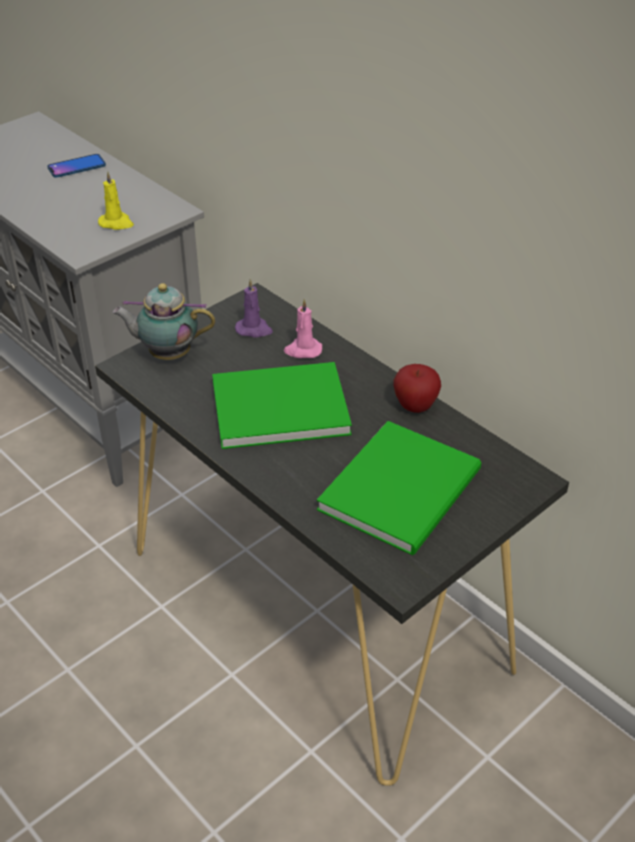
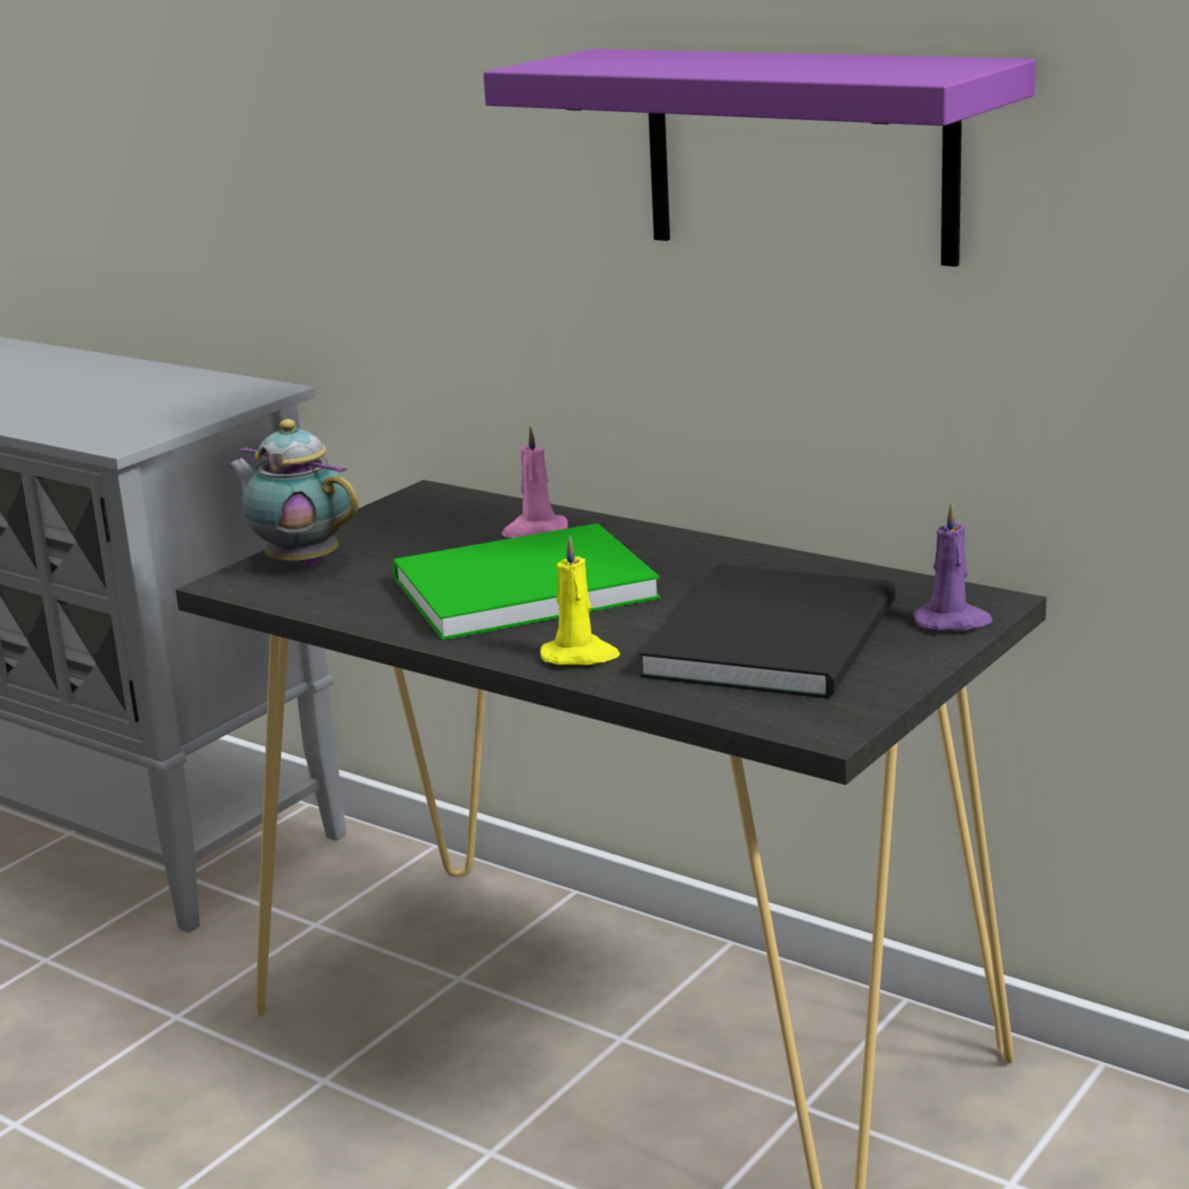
camera: 10 degrees left, 20 degrees down
(76, 167) = (74, 372): phone -> none
(116, 223) = (169, 411): yellow candle -> yellow candle (580, 656)
(167, 354) = (300, 562): teapot -> teapot turned 45 degrees clockwise
(254, 329) = (441, 522): purple candle -> purple candle (953, 622)
(405, 488) = (780, 636): green book -> black book
(415, 407) = (752, 559): apple -> none
(472, 195) = (799, 154): none -> purple shelf

